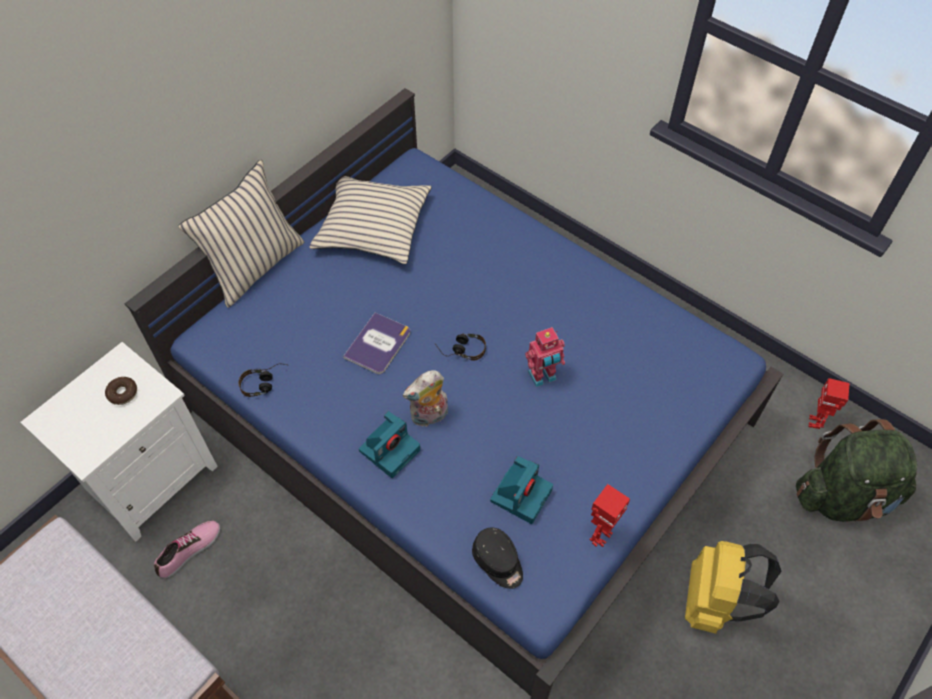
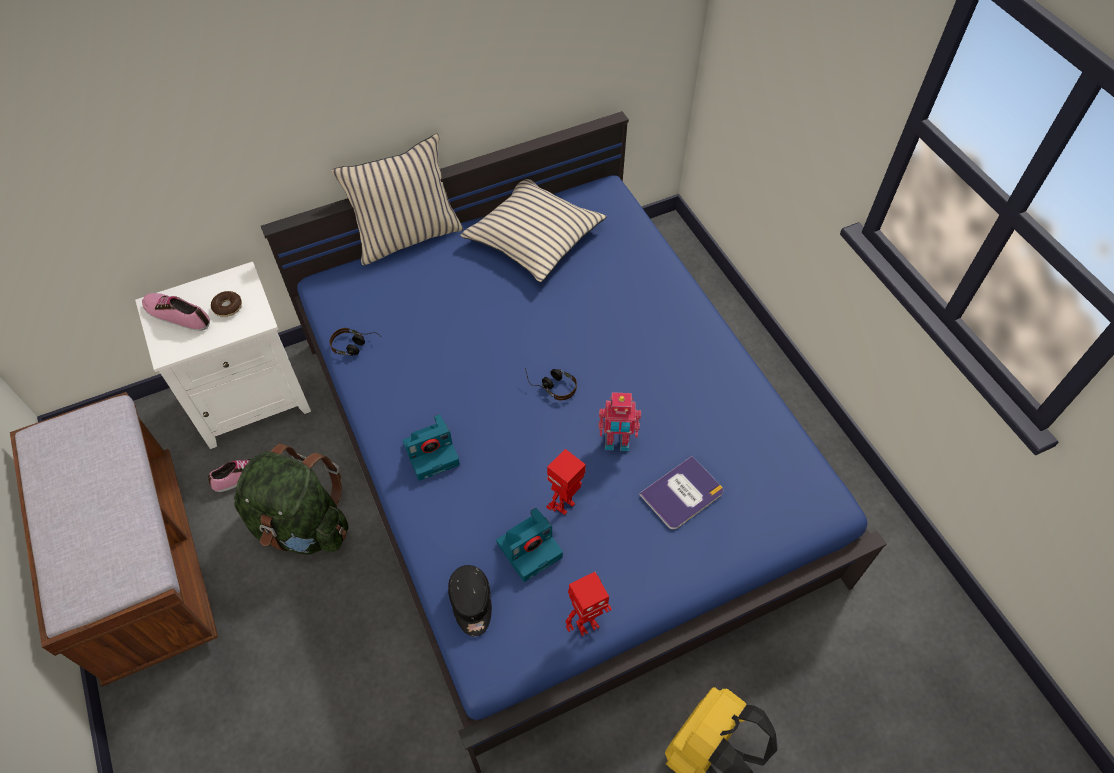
camera: 25 degrees right, 0 degrees up
(75, 419) = (178, 314): none -> shoe
(378, 344) = (476, 349): book -> book (682, 494)
(429, 417) = (485, 437): plush toy -> none
(815, 422) = (922, 614): toy robot -> toy robot (565, 506)
(843, 496) = (913, 707): green backpack -> green backpack (302, 526)

